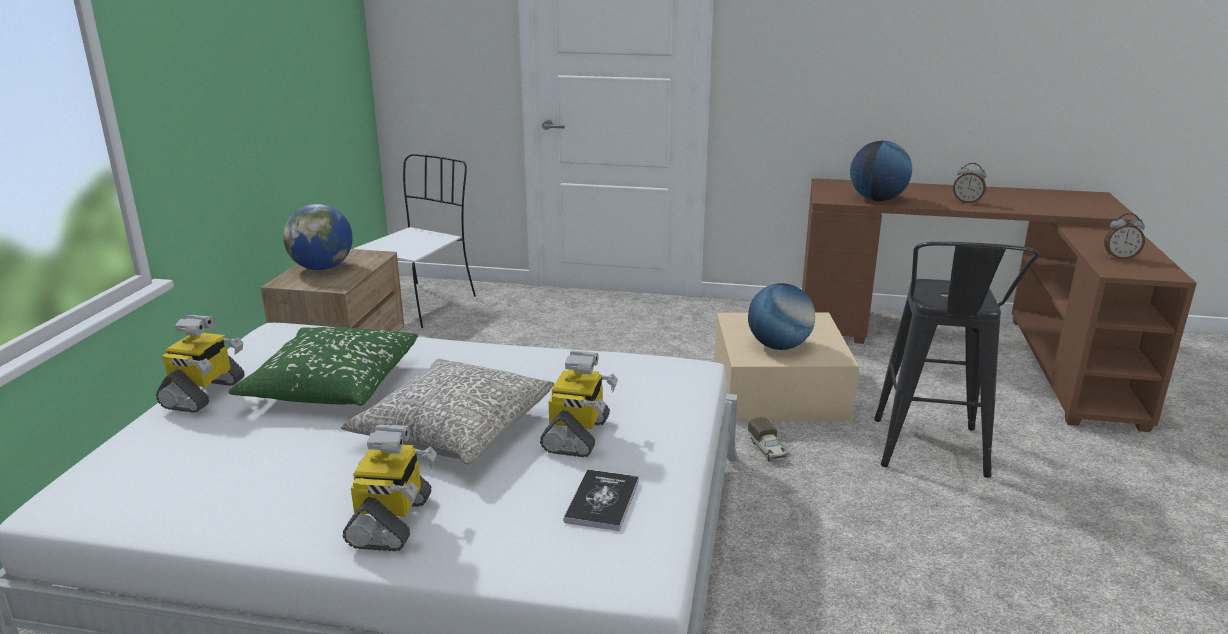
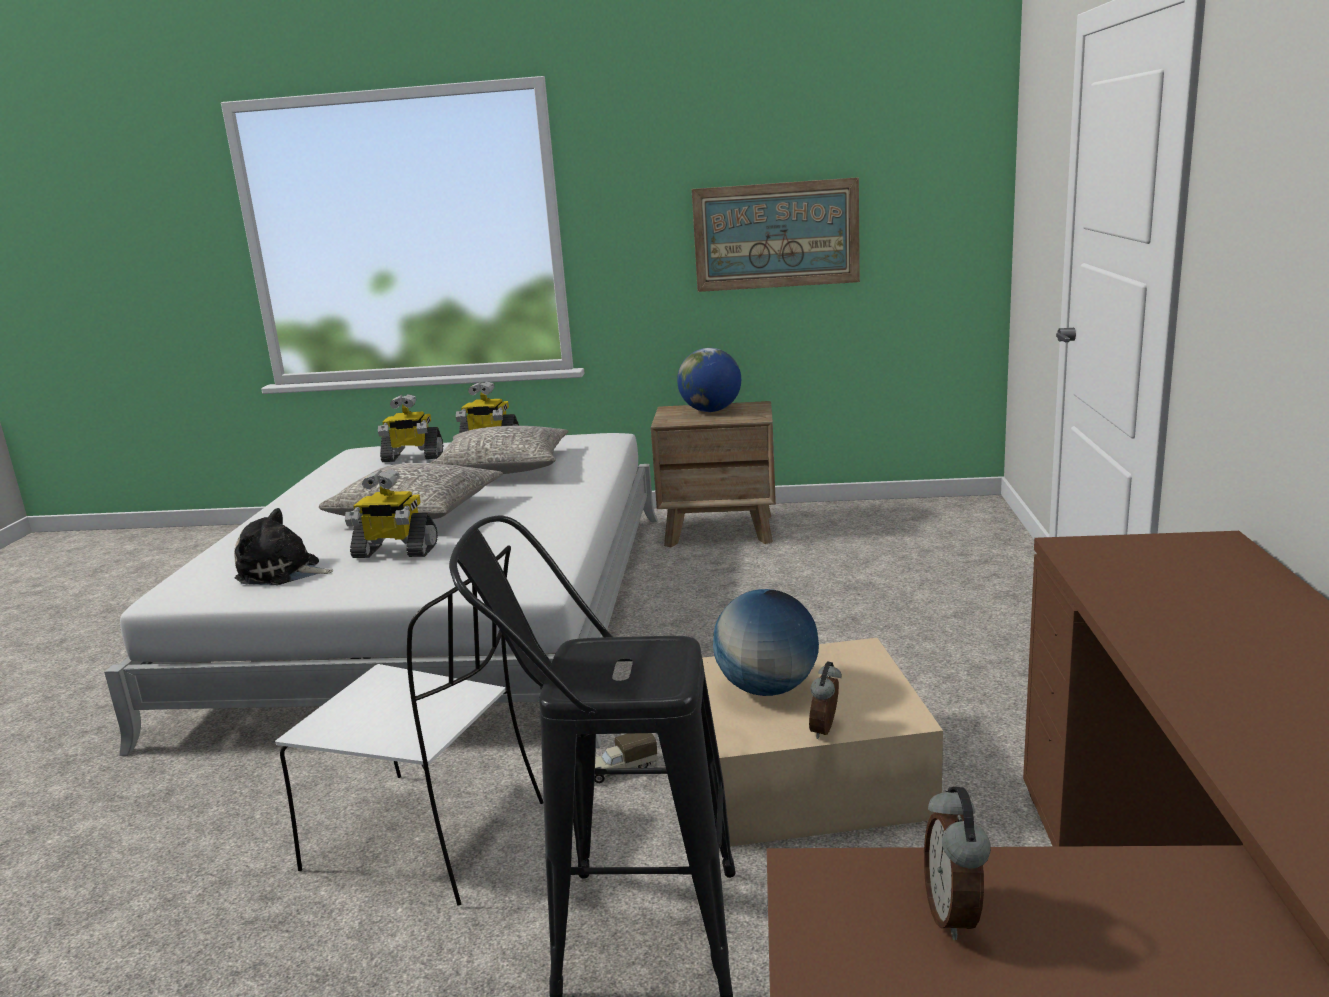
camera: 85 degrees right, 5 degrees down
(269, 85) = (776, 235): none -> picture
(333, 384) = (504, 468): green pillow -> grey pillow
(392, 522) = (290, 517): toy robot -> toy robot (412, 457)
(421, 304) = (927, 521): white chair -> white chair (431, 837)
(602, 501) = (282, 572): book -> plush toy
(877, 200) = (1124, 586): globe -> none
(967, 202) = (1232, 682): alarm clock -> alarm clock (826, 730)

